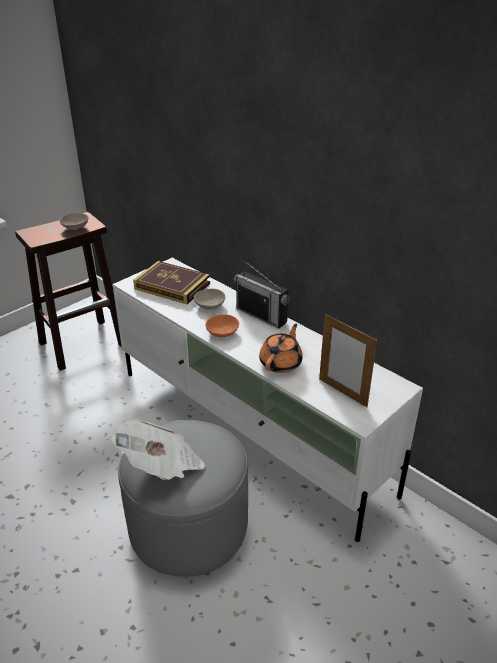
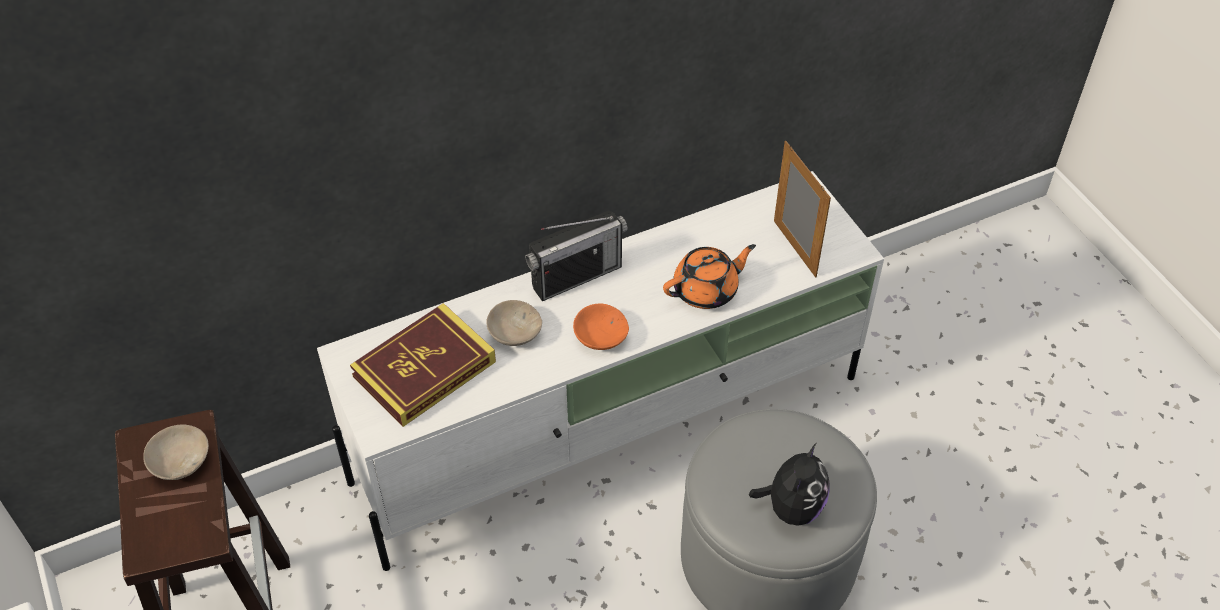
camera: 70 degrees left, 15 degrees up
(161, 465) = (791, 507): newspaper -> plush toy
(281, 363) = (707, 290): orange teapot -> orange teapot turned 105 degrees clockwise
(342, 392) = (794, 248): picture frame -> picture frame turned 90 degrees counterclockwise

